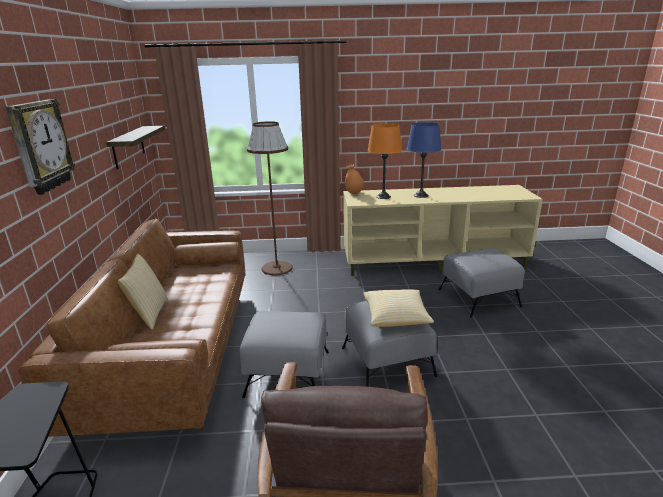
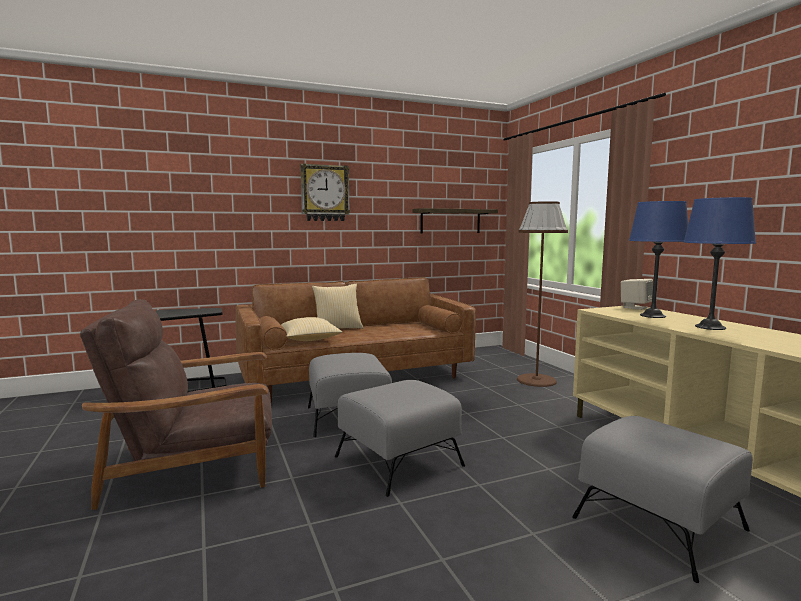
camera: 70 degrees right, 15 degrees down
(354, 193) = (635, 307): orange vase -> beige speaker
(383, 197) = (652, 316): orange table lamp -> blue table lamp
(396, 317) = (392, 395): pillow -> pillow (309, 340)

